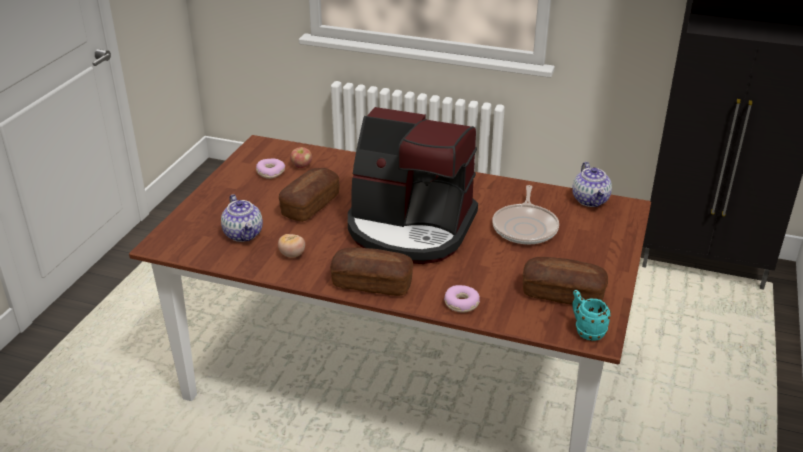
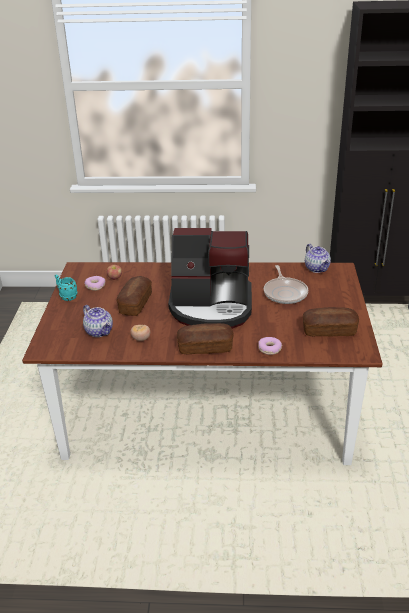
camera: 15 degrees left, 0 degrees up
(586, 330) = (354, 350): turquoise mug -> turquoise mug (66, 296)

